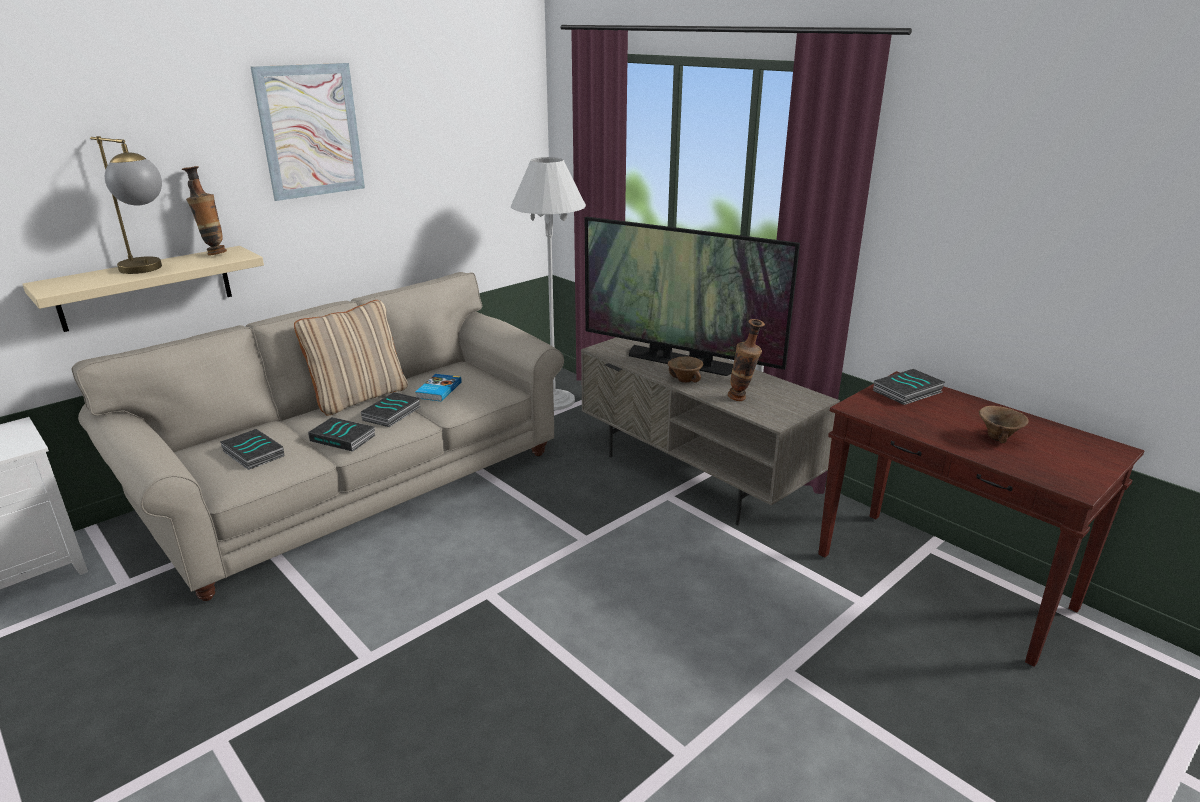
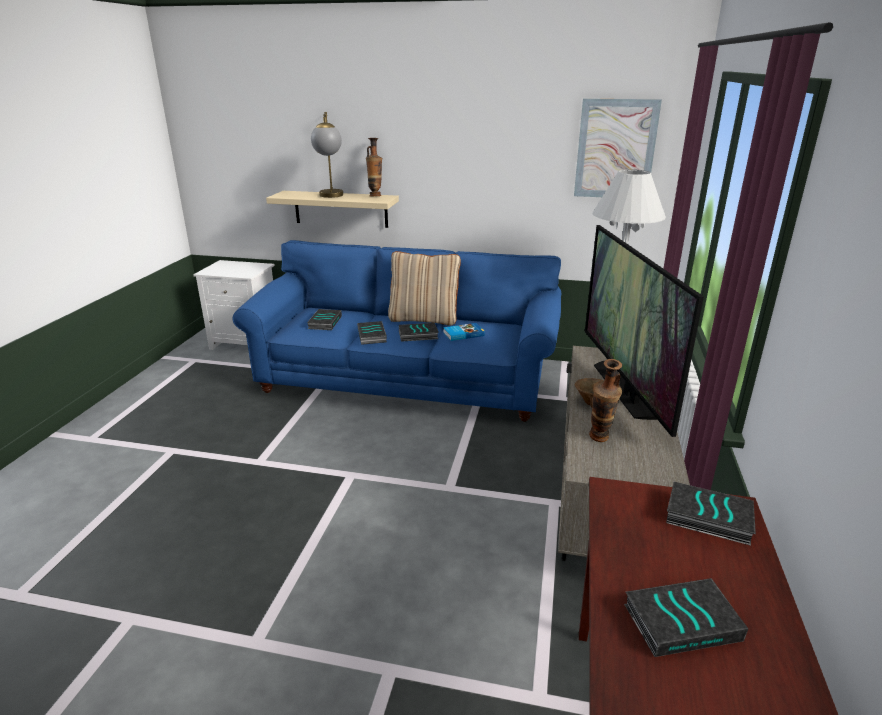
camera: 55 degrees right, 0 degrees up
(310, 131) = (460, 123): picture -> picture (615, 149)
(357, 484) = (407, 378): beige sofa -> blue sofa
(997, 438) = (682, 620): brown bowl -> book

